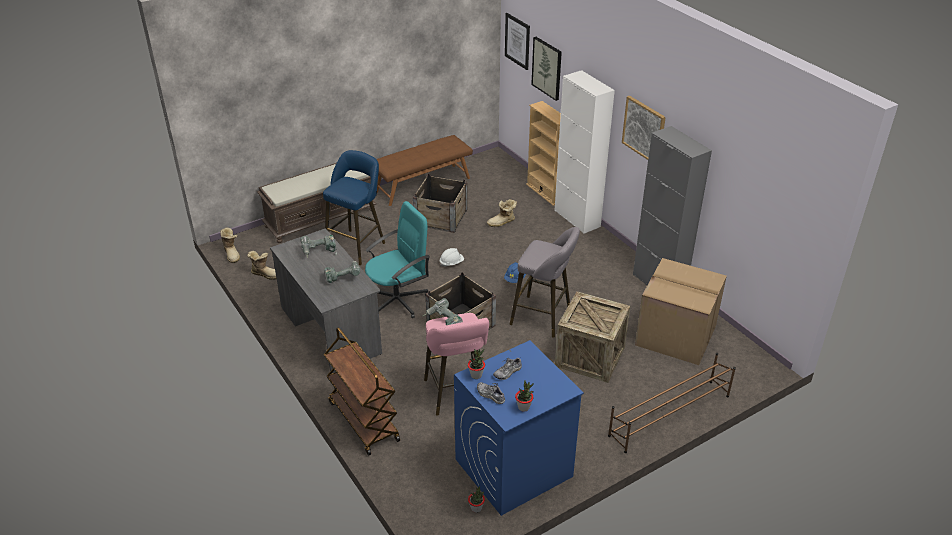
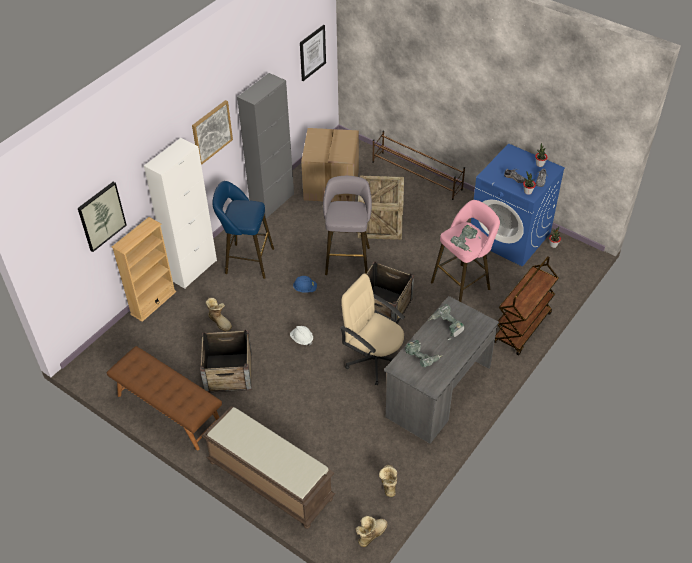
camera: 110 degrees left, 10 degrees up
(357, 245) = (305, 425): blue stool -> blue stool (246, 260)
(398, 300) = (374, 359): turquoise office chair -> beige office chair
(517, 41) = (54, 243): picture -> picture (312, 52)

